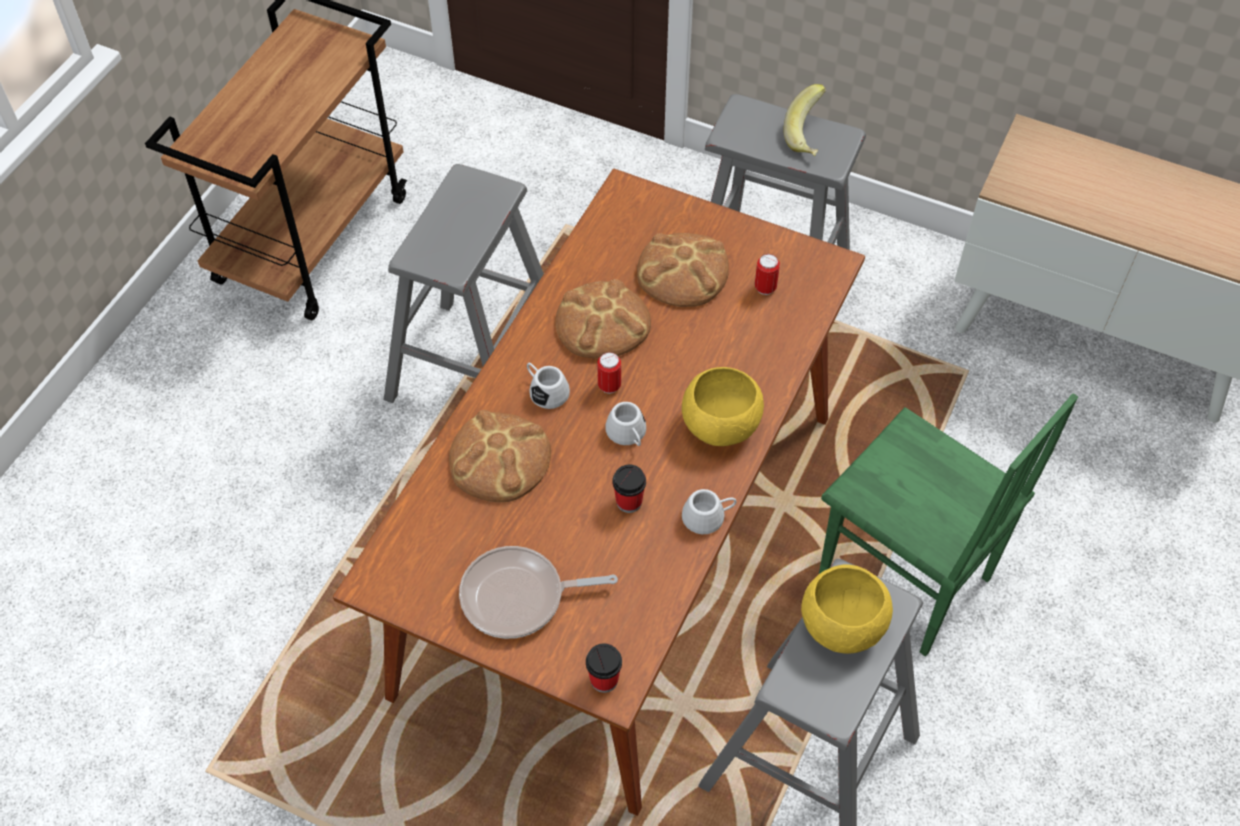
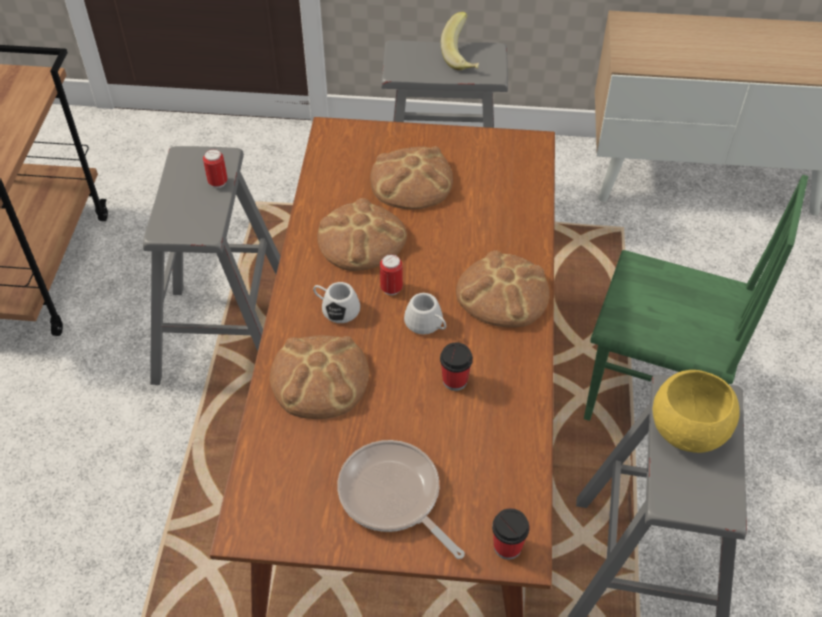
camera: 20 degrees left, 5 degrees down
(519, 597) = (393, 496): frying pan -> frying pan turned 75 degrees clockwise
(708, 517) = (531, 372): white mug -> none
(719, 424) = (502, 293): yellow bowl -> bread
(765, 288) = (486, 176): can -> can (218, 182)

